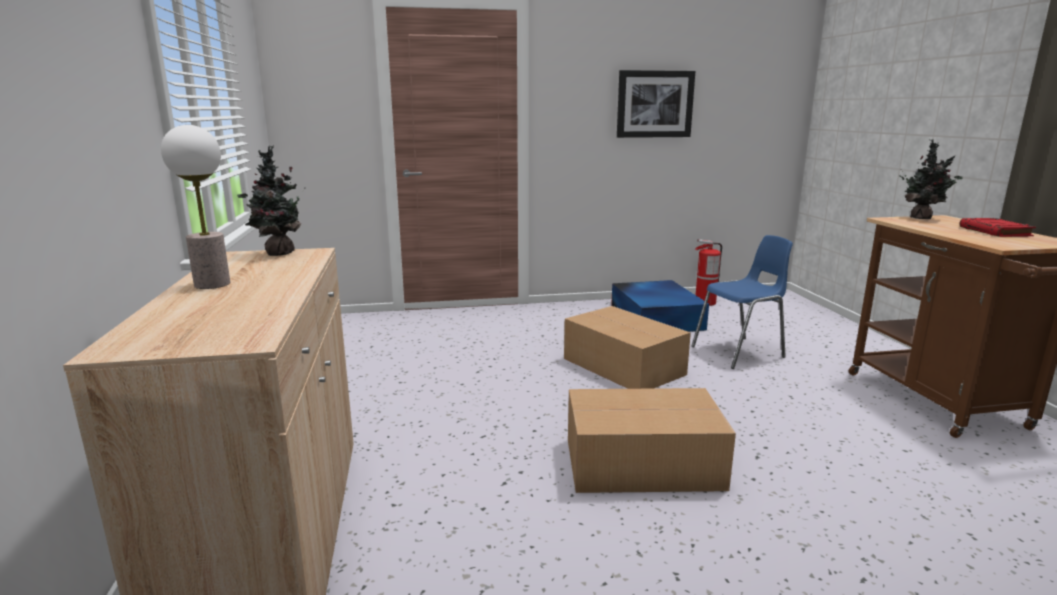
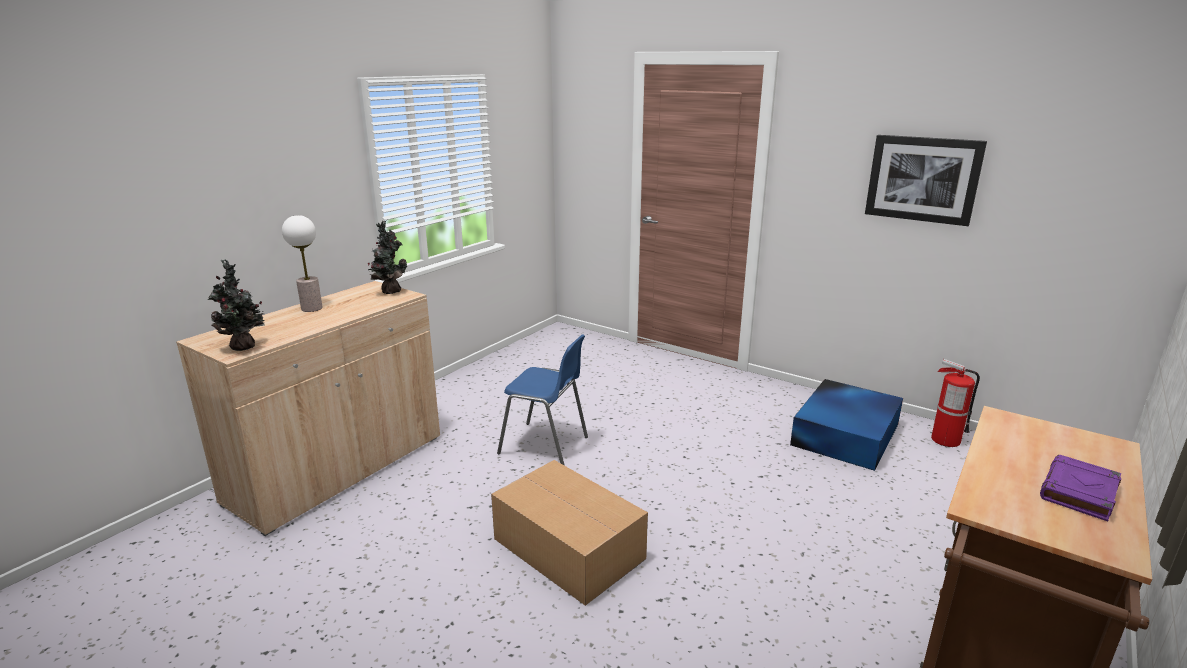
camera: 45 degrees right, 5 degrees up
(624, 367) = (710, 468): cardboard box -> none
(740, 352) = (859, 509): blue chair -> blue chair (546, 446)
(922, 218) = (1065, 434): potted plant -> potted plant (244, 347)
(995, 232) = (1079, 492): red book -> purple book

